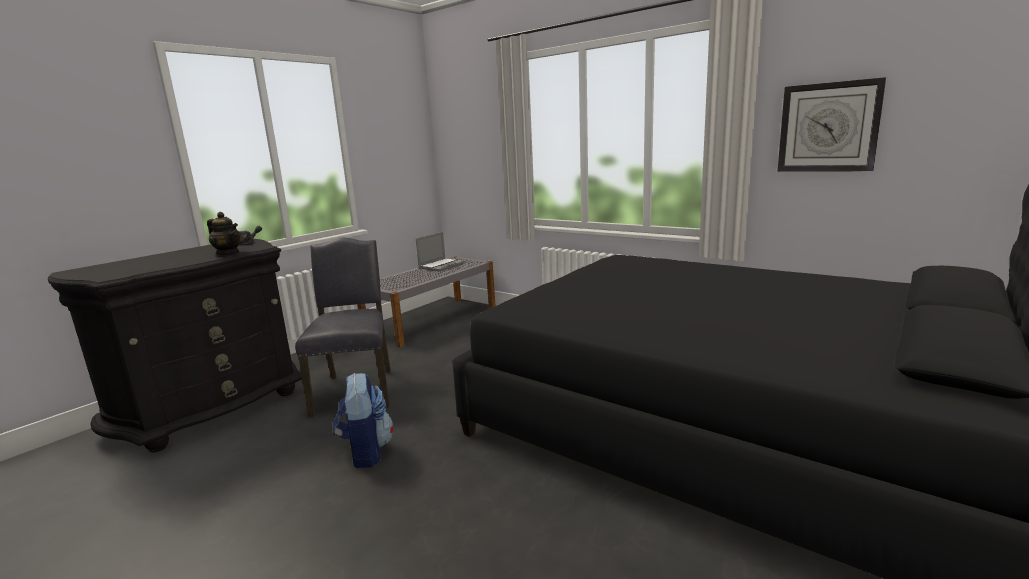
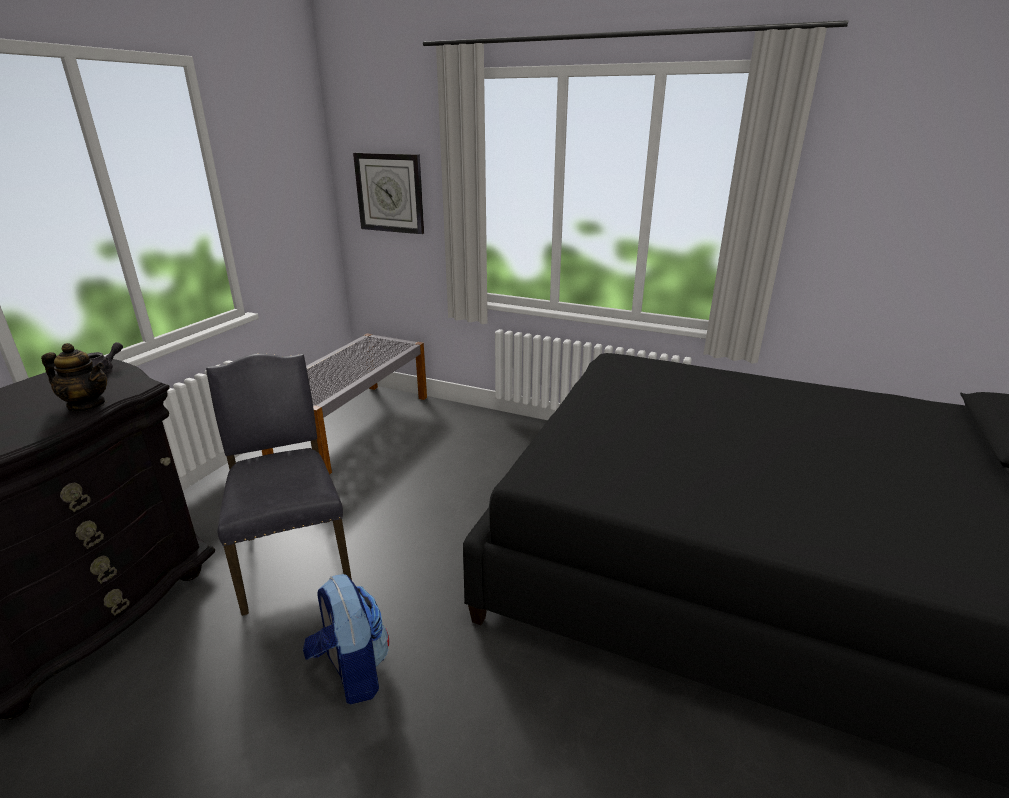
camera: 15 degrees left, 10 degrees up
(441, 265) = (359, 352): laptop -> none
(828, 127) = (873, 215): wall clock -> wall clock (390, 193)

